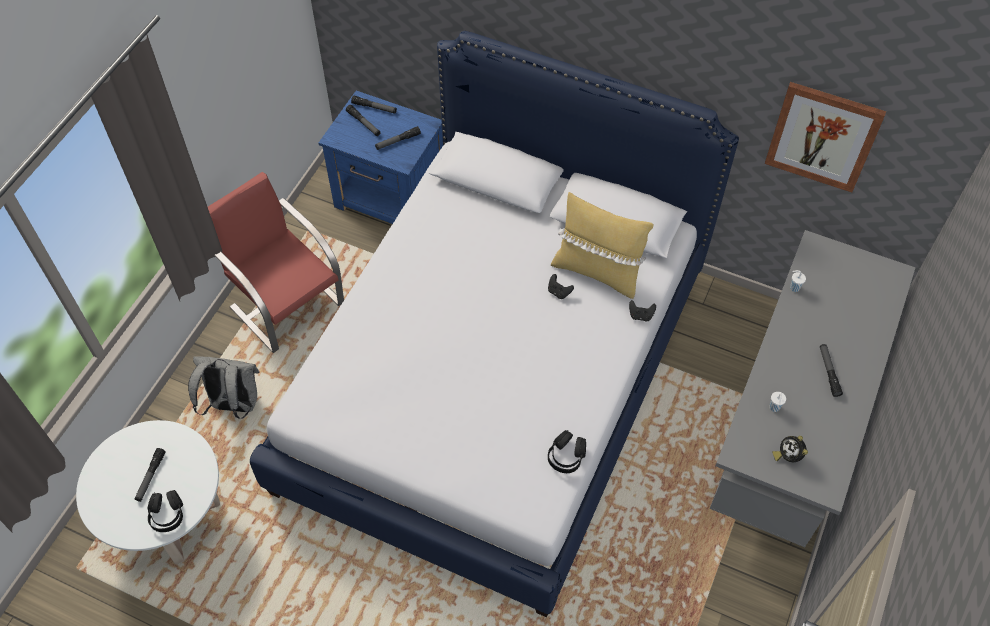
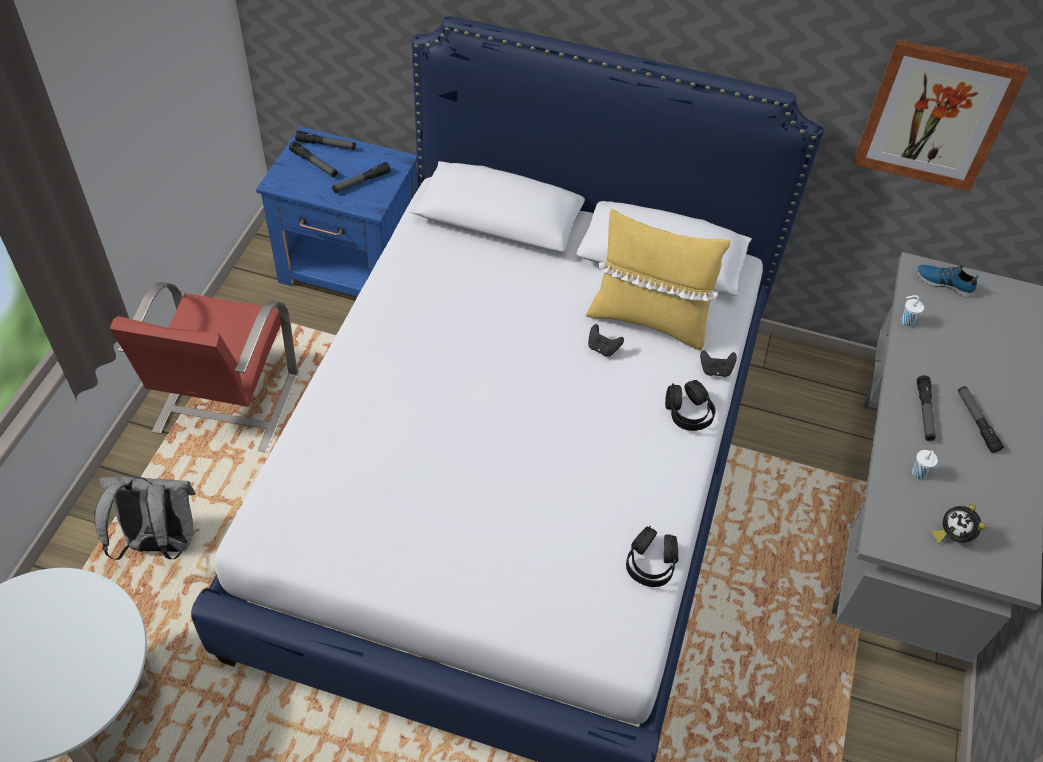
camera: 10 degrees left, 5 degrees down
(150, 477) = (43, 651): flashlight -> flashlight (924, 412)
(167, 514) = (71, 705): black headphones -> black headphones (688, 412)
(286, 303) = (224, 405): red chair -> red chair turned 120 degrees counterclockwise
(832, 258) = (944, 282): none -> shoe

